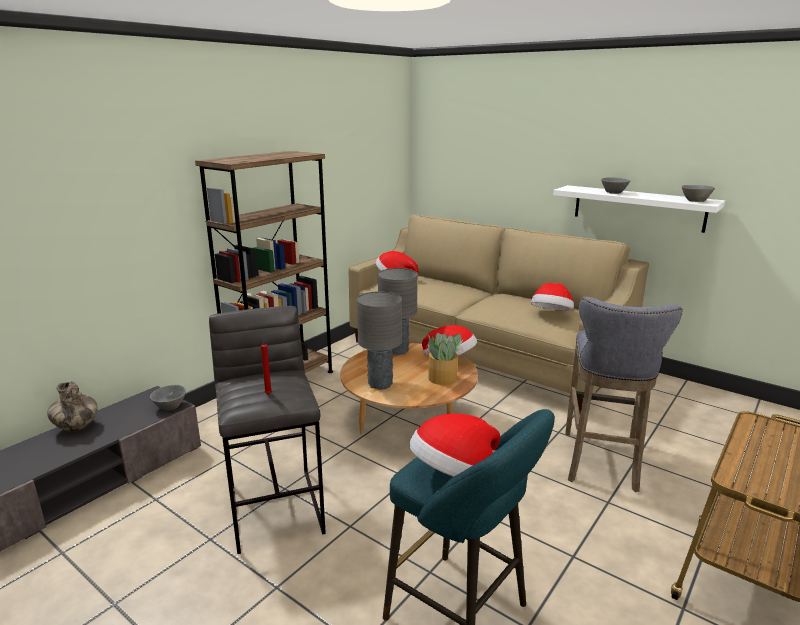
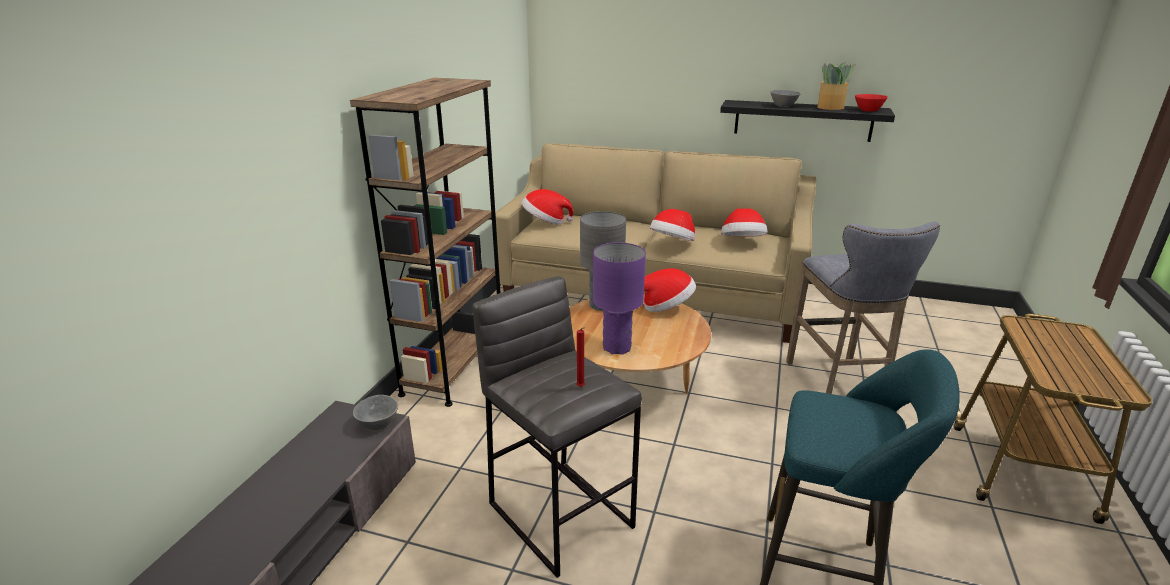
camera: 20 degrees left, 5 degrees up
(77, 427) = (272, 478): vase -> none
(380, 384) = (617, 348): grey table lamp -> purple table lamp
(443, 379) = (676, 330): potted plant -> potted plant (831, 107)
(454, 475) = (852, 434): hat -> hat (673, 243)
(638, 208) = (802, 120): white shelf -> black shelf
(695, 200) = (868, 110): grey bowl -> red bowl

